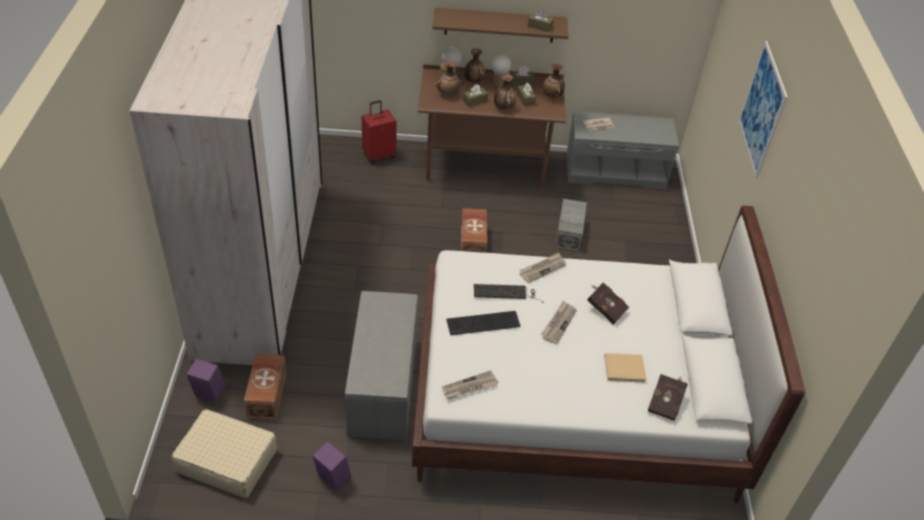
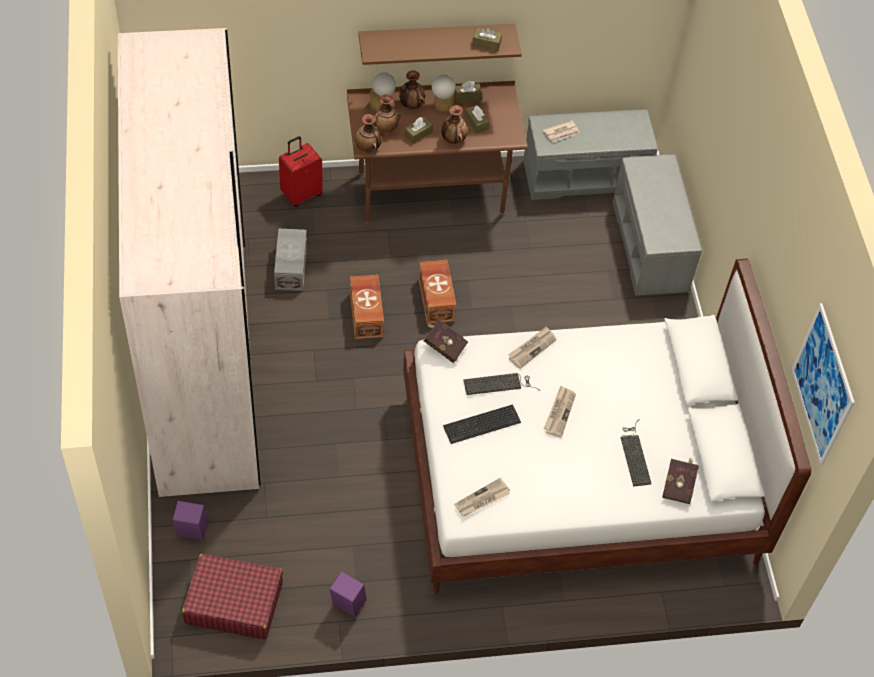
camera: 10 degrees left, 10 degrees up
(226, 460) = (233, 602): beige suitcase -> red suitcase
(268, 394) = (255, 522): brown storage box -> brown storage box (367, 314)
(384, 387) = (376, 494): grey bench -> grey bench (651, 246)
(552, 96) = (506, 114): vase -> vase (368, 148)
(568, 234) = (542, 271): grey storage box -> grey storage box (290, 268)
(605, 309) = (604, 387): red book -> red book (443, 346)
(626, 369) = (635, 454): beige book -> keyboard
(762, 109) = (749, 154): picture -> picture (822, 385)

